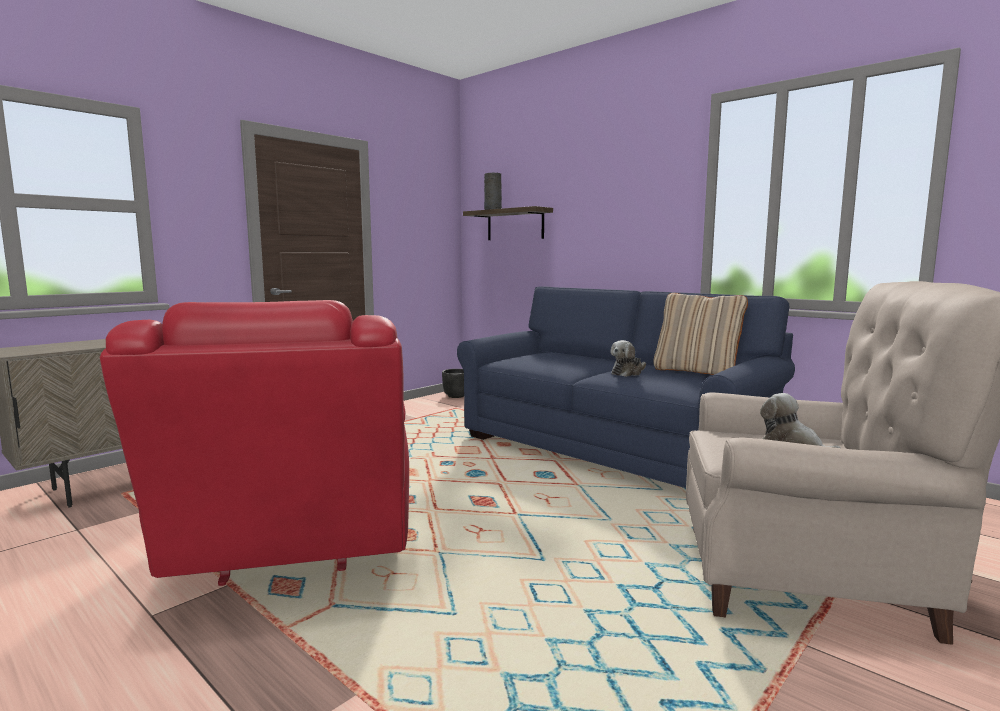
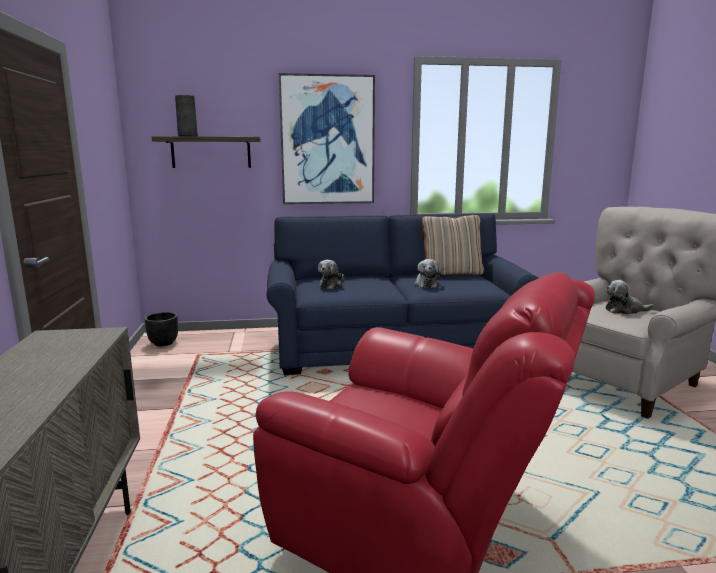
camera: 50 degrees left, 5 degrees up
(542, 358) = (332, 285): none -> plush toy
(612, 207) = (327, 140): none -> picture

